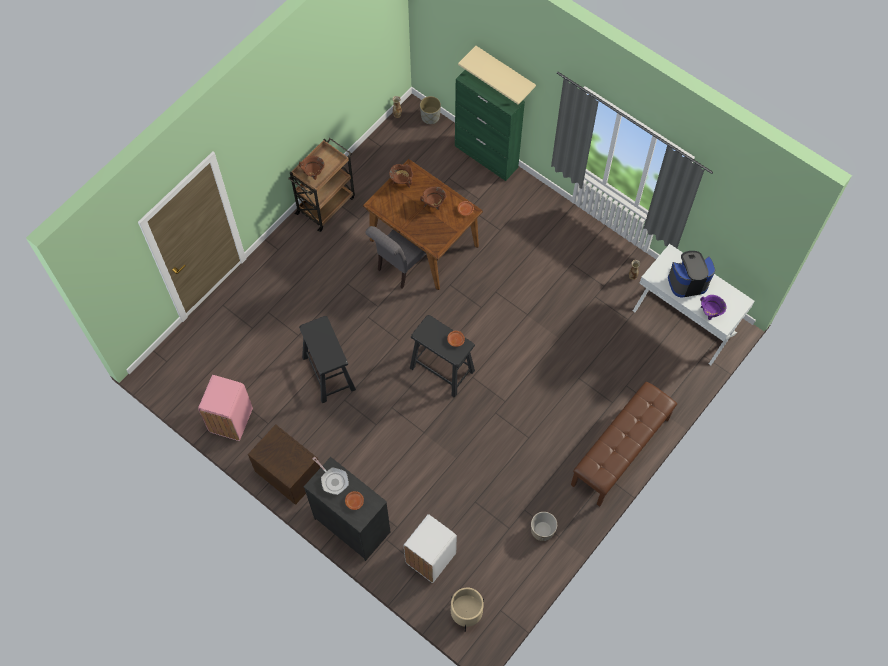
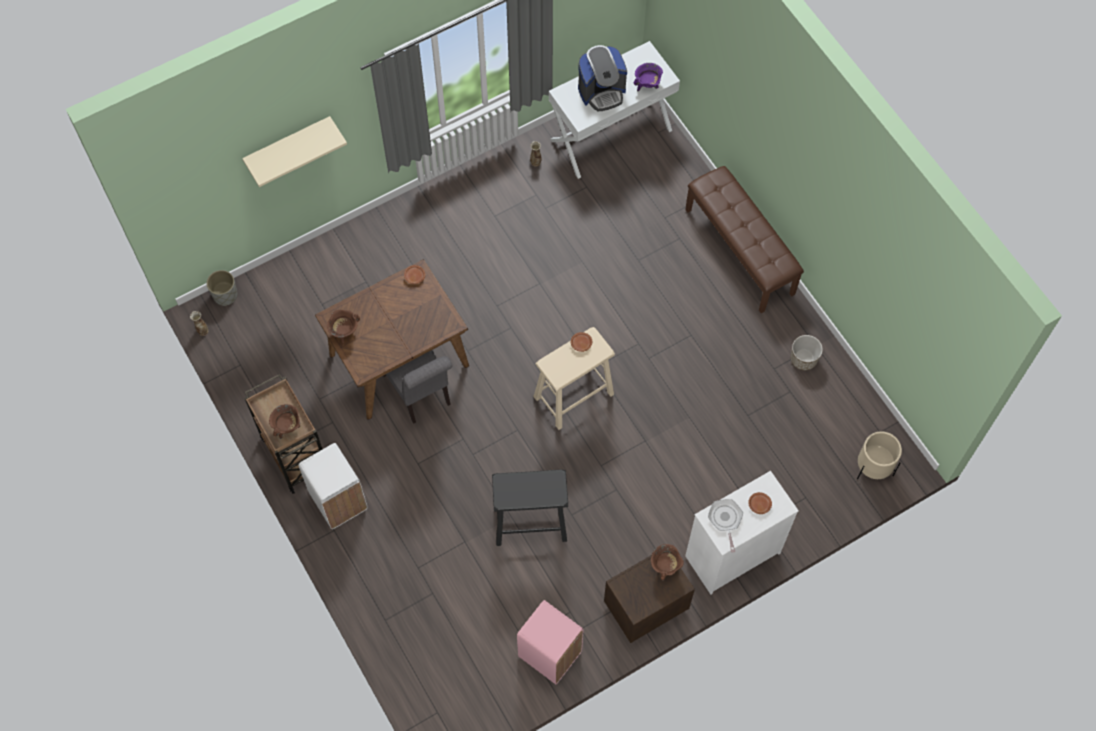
camera: 70 degrees left, 0 degrees up
(333, 480) = (725, 520): frying pan -> frying pan turned 75 degrees counterclockwise
(352, 525) = (732, 554): black dresser -> white dresser
(430, 558) = (799, 484): white trash can -> white trash can (338, 502)
(434, 204) = (392, 307): brown cooking pot -> brown cooking pot (665, 567)
(442, 369) = (573, 395): black stool -> beige stool
(486, 157) = (312, 253): green cabinet -> none
(687, 281) = (602, 91): coffee machine -> coffee machine turned 120 degrees counterclockwise

